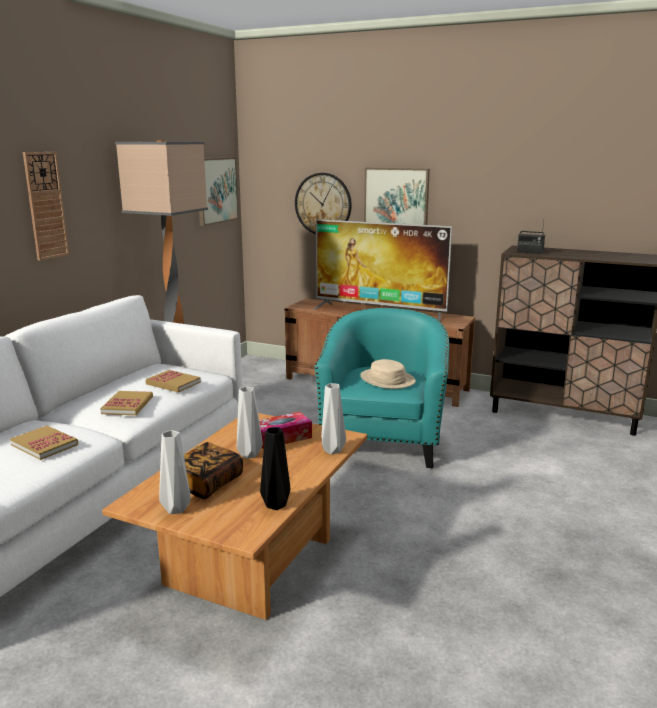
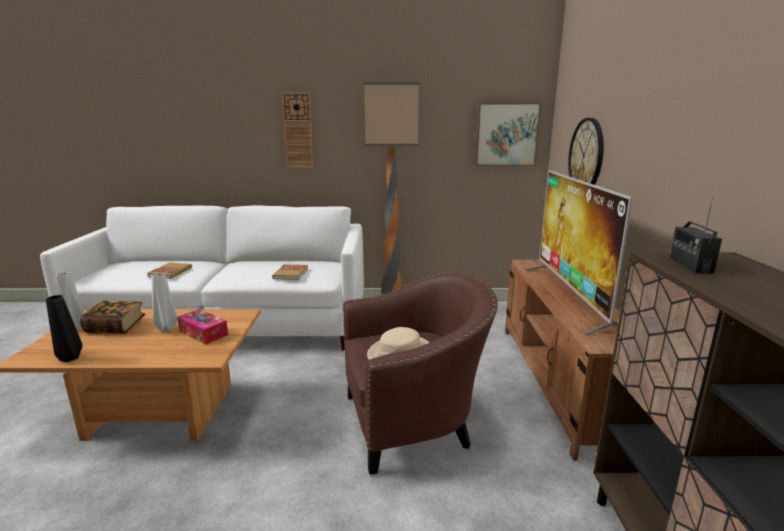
camera: 65 degrees right, 0 degrees up
(127, 405) = (240, 273): book -> none
(333, 451) = (175, 359): grey vase -> none
(383, 441) = (414, 422): turquoise armchair -> brown armchair
(396, 201) = (634, 157): picture -> none

